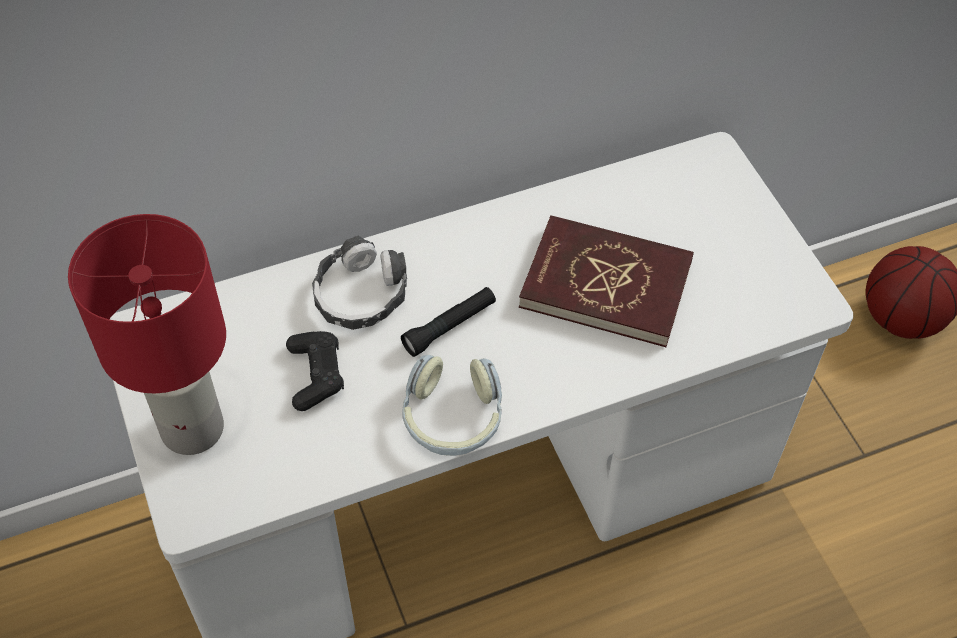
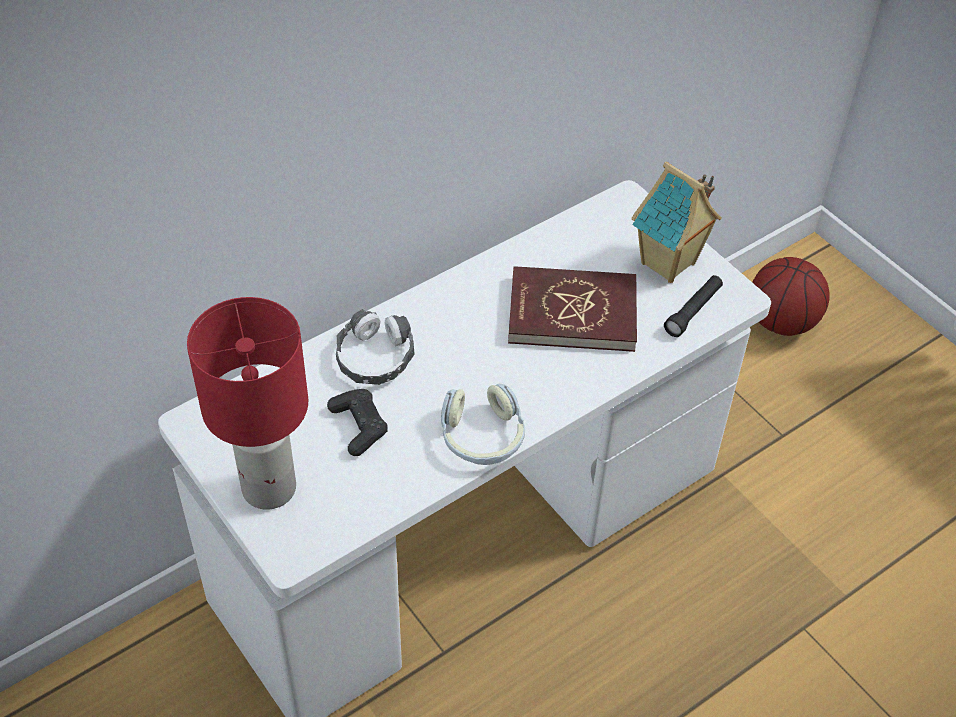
camera: 15 degrees left, 5 degrees down
(449, 327) = (457, 368): black flashlight -> black flashlight (693, 311)
(740, 246) = (668, 264): none -> toy house

